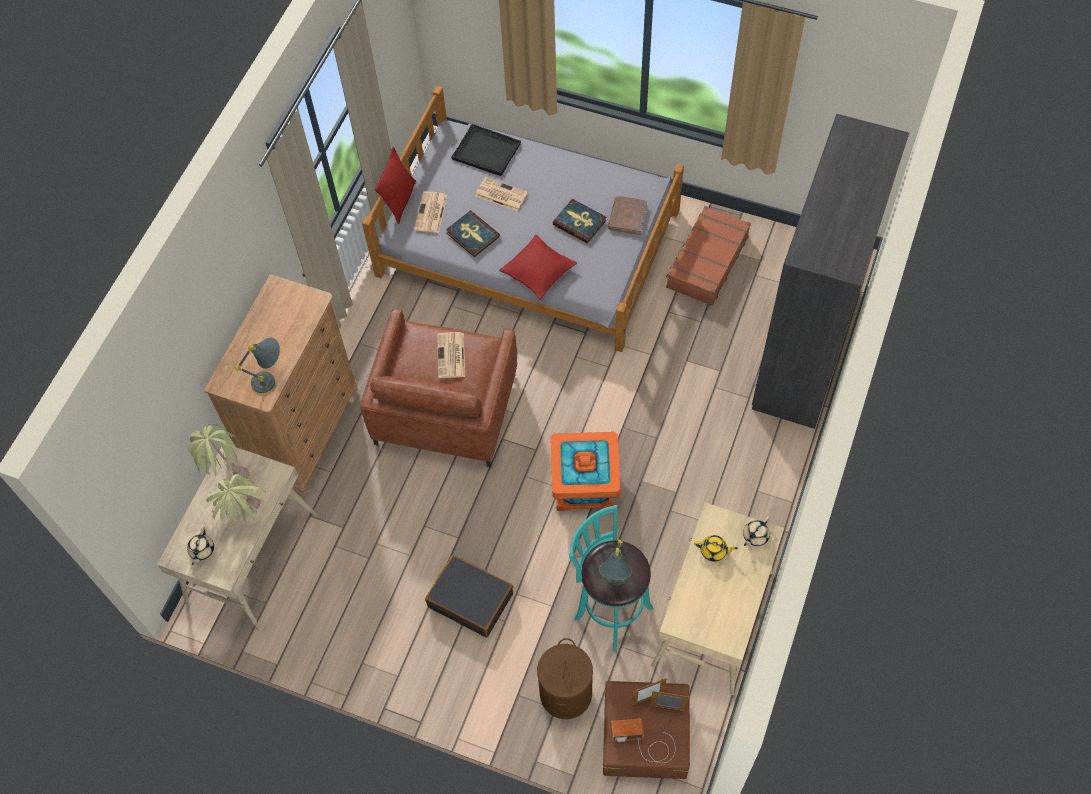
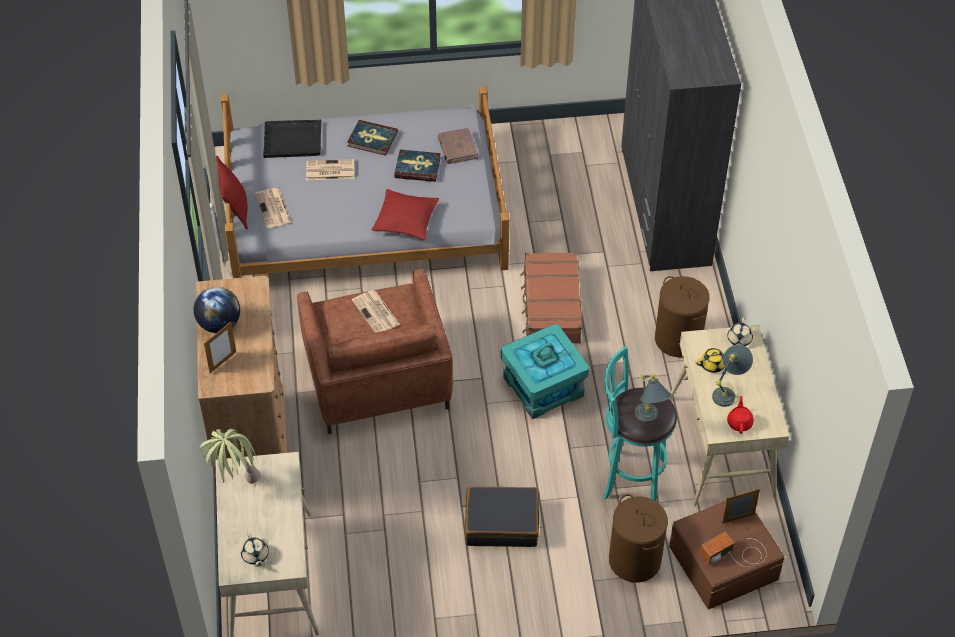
camera: 30 degrees left, 10 degrees down
(247, 519) = (282, 512): potted plant -> none
(263, 325) = (219, 324): none -> globe
(271, 380) = (258, 364): grey table lamp -> grey table lamp (728, 392)
(472, 235) = (325, 213): book -> book (372, 139)
(585, 483) = (543, 387): orange storage box -> turquoise storage box
(647, 698) = (716, 519): picture frame -> picture frame (223, 362)
(702, 623) = (739, 422): none -> red teapot
(706, 262) = (536, 170): brown suitcase -> brown suitcase (551, 306)
(737, 491) = (678, 339): none -> brown laundry basket

